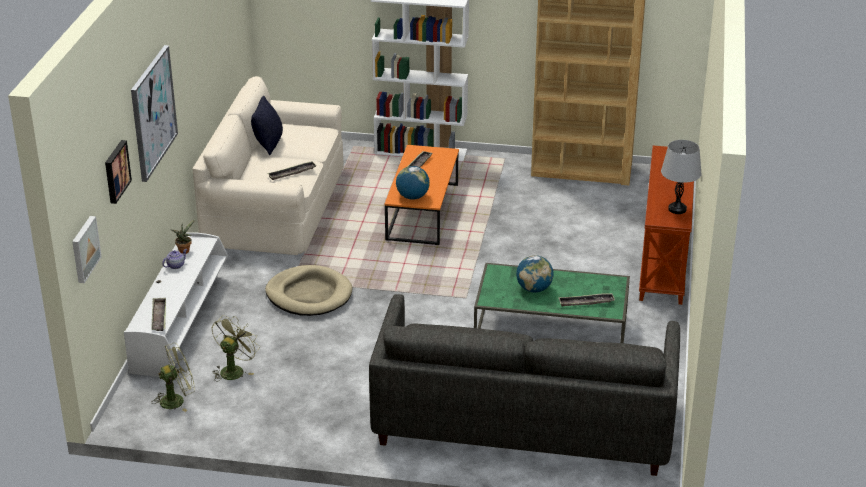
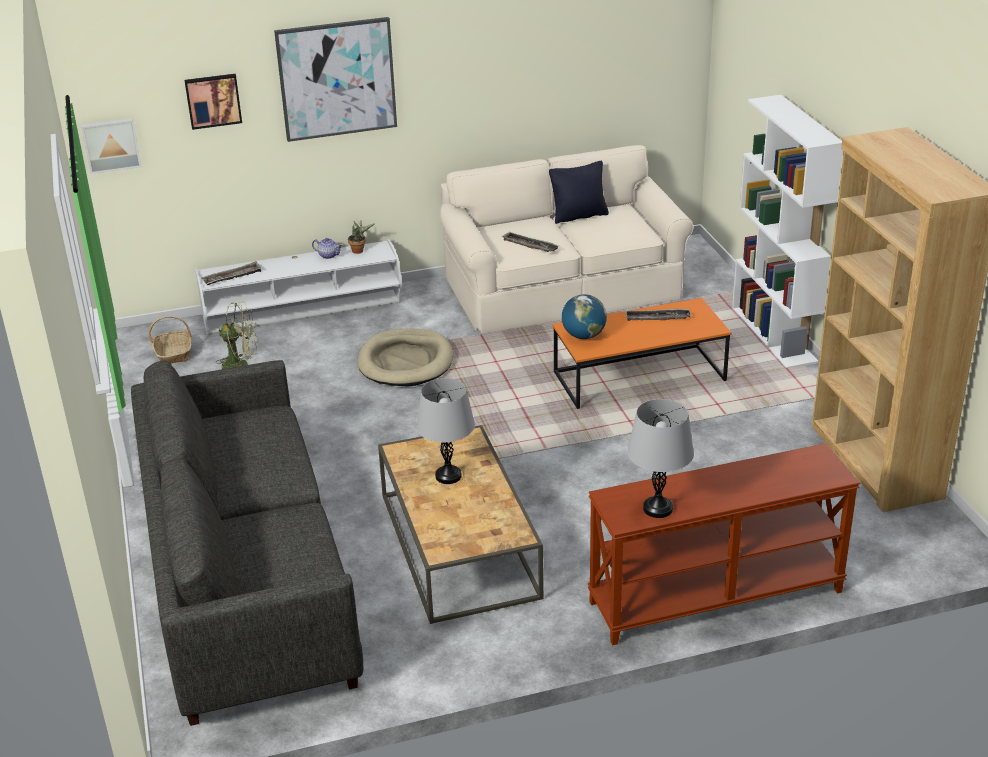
camera: 65 degrees right, 0 degrees up
(177, 400) = (174, 353): green fan -> basket
(534, 289) = (448, 476): globe -> grey table lamp
(551, 331) = (458, 546): green coffee table -> brown coffee table
(586, 302) = (447, 524): tray -> none

